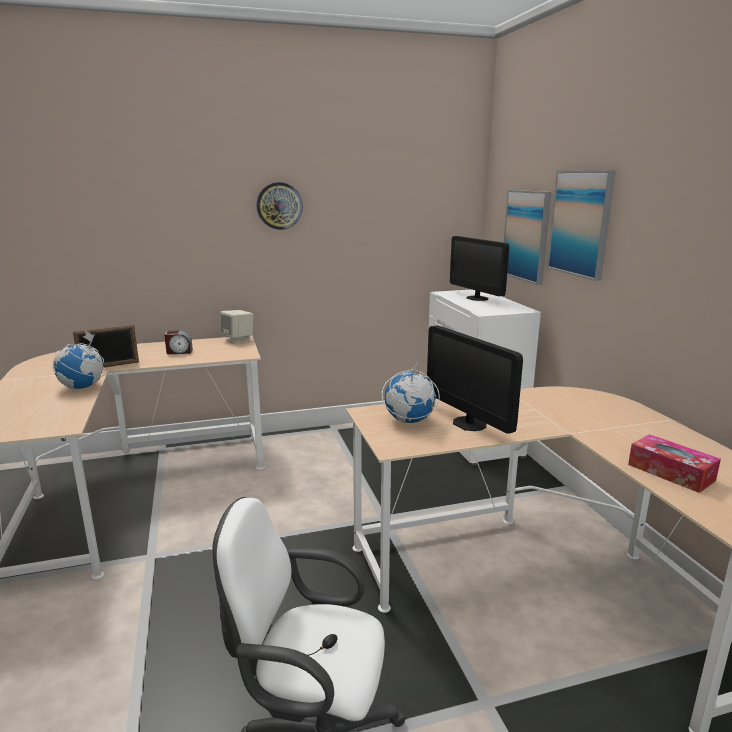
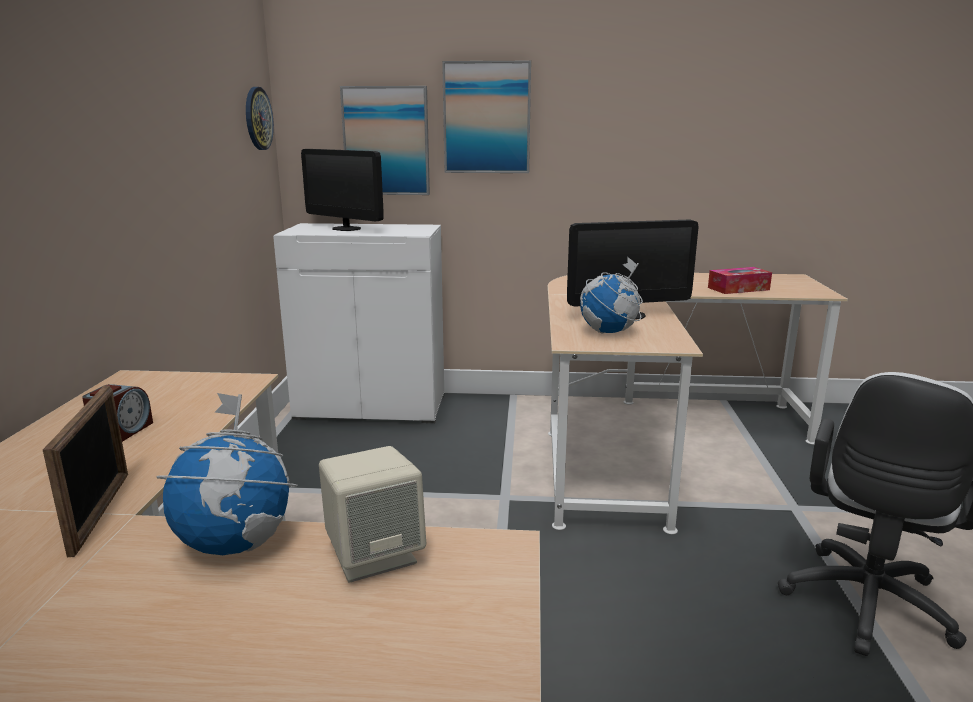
camera: 70 degrees left, 0 degrees up
(238, 340) = (135, 381): beige speaker -> beige speaker (374, 555)
(279, 206) = (110, 99): wall clock -> wall clock (257, 118)
(477, 298) = (346, 228): monitor -> monitor turned 45 degrees clockwise

